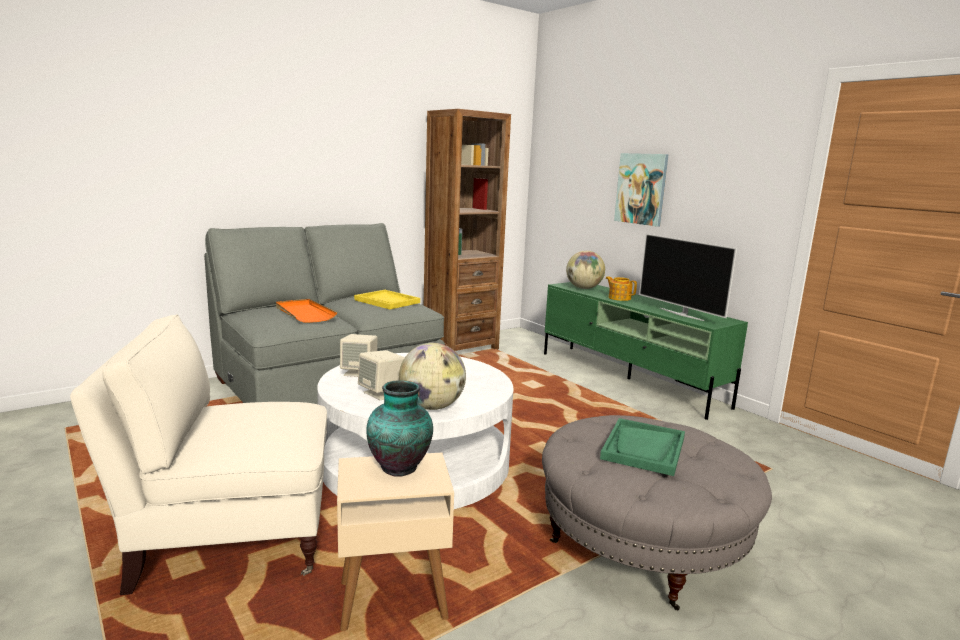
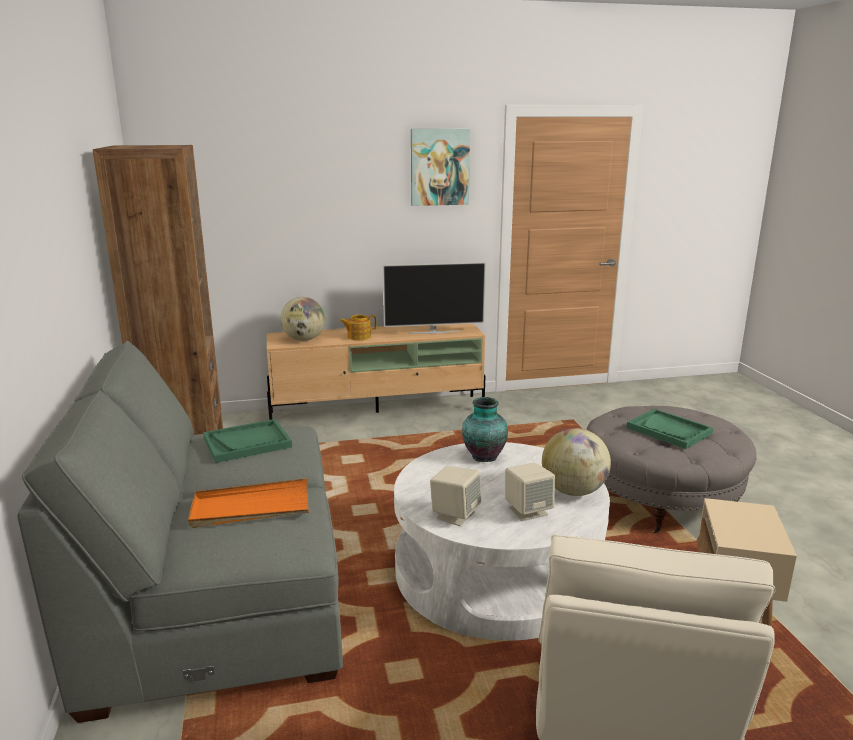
camera: 65 degrees left, 5 degrees up
(387, 301) = (247, 443): yellow tray -> green tray
(400, 466) = (734, 519): vase -> vase (483, 456)
(629, 379) = (378, 412): green tv stand -> beige tv stand
(641, 189) = (333, 218): picture -> picture (439, 167)

